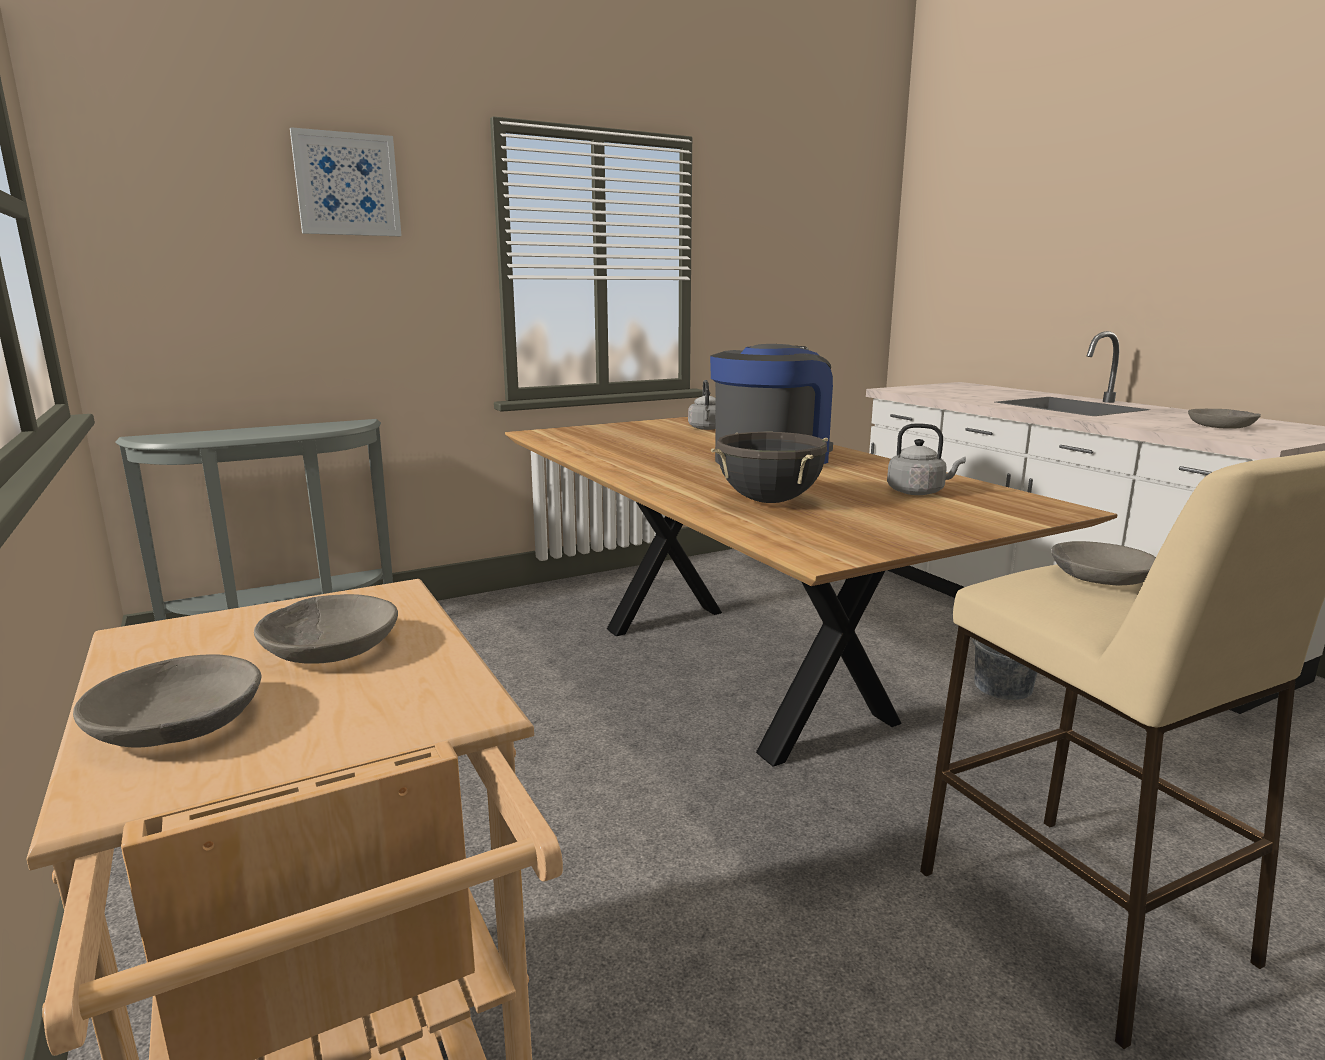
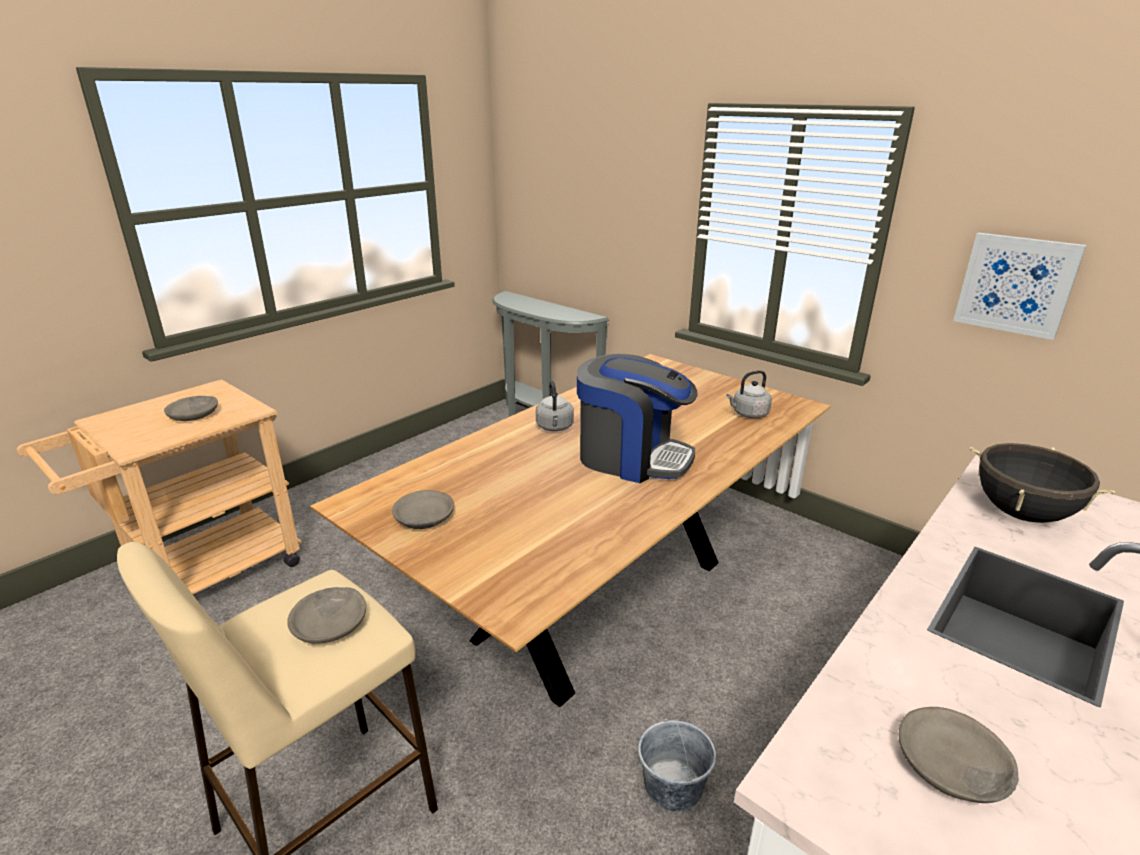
camera: 70 degrees right, 10 degrees up
(178, 724) = (137, 413): grey bowl -> grey bowl (423, 518)
(347, 184) = (612, 159): picture -> picture (1016, 284)
(769, 501) = (481, 472): black cooking pot -> black cooking pot (1021, 514)
(918, 492) = (545, 533): grey kettle -> grey kettle (555, 427)

